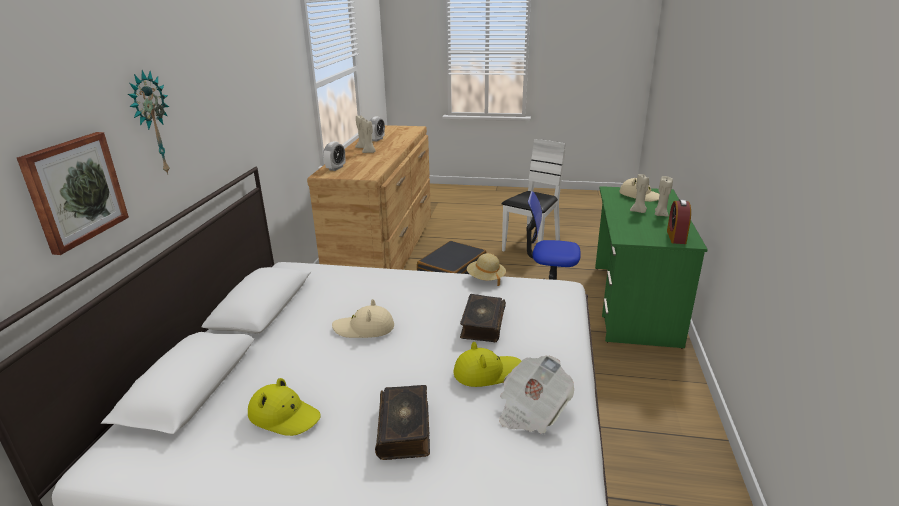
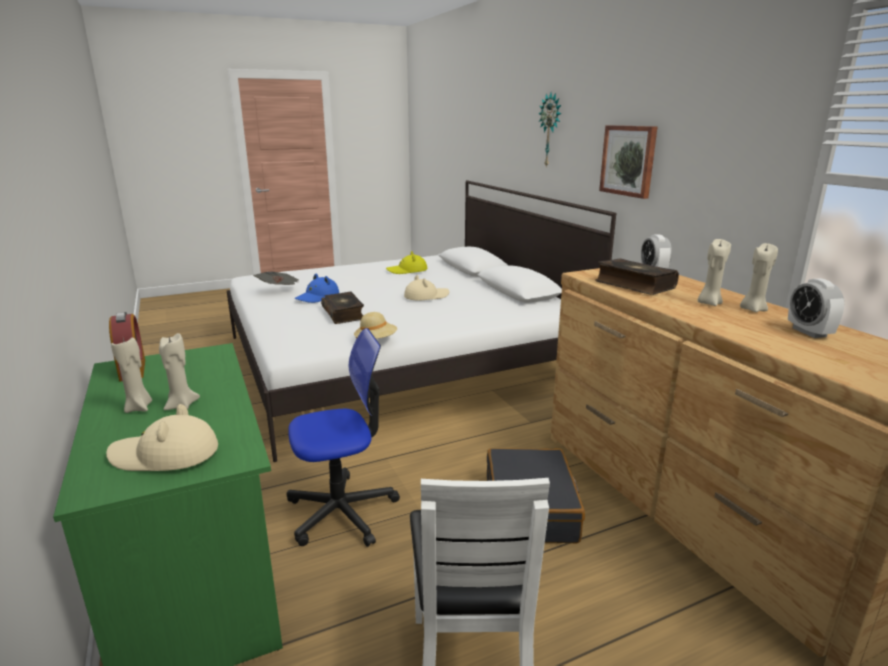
camera: 145 degrees right, 5 degrees down
(74, 190) = (510, 148): picture -> picture (629, 160)
(405, 429) = (342, 277): book -> book (634, 285)
(487, 372) = (317, 297): yellow hat -> blue hat

